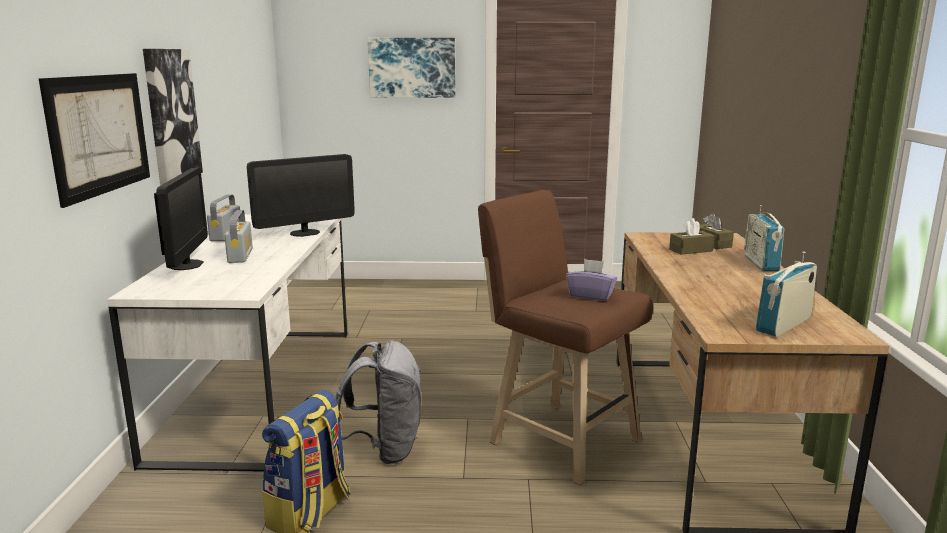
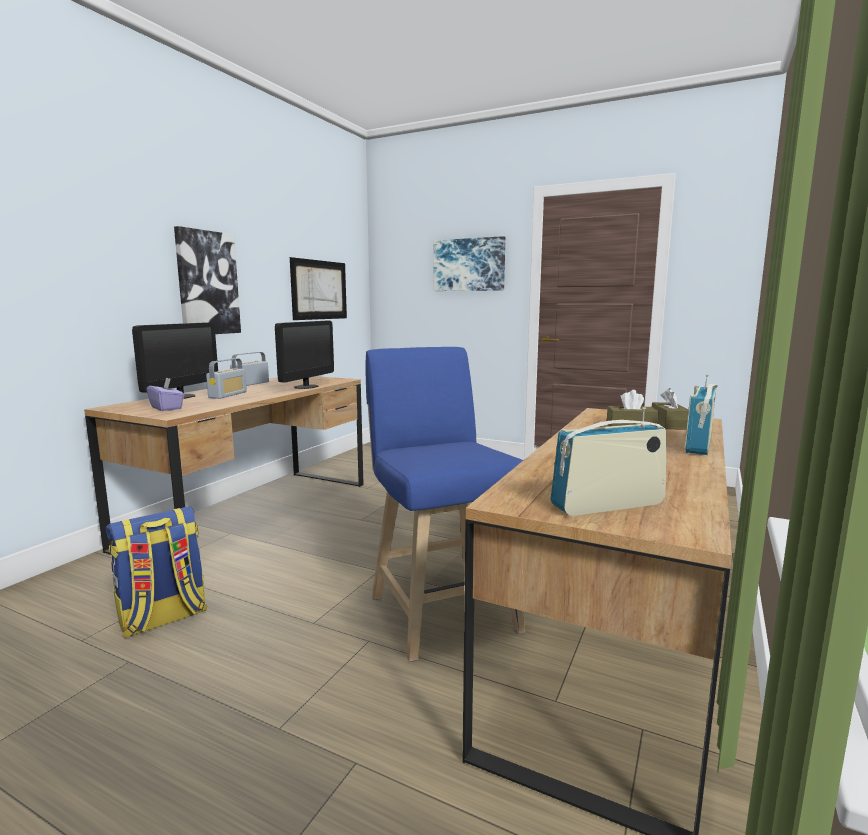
camera: 25 degrees right, 5 degrees down
(100, 134) = (105, 283): picture -> picture (319, 290)
(262, 389) = (254, 513): white desk -> brown desk
(305, 233) = (306, 387): monitor -> monitor turned 60 degrees counterclockwise
(384, 449) = (281, 580): grey backpack -> none
(558, 438) = (441, 609): brown stool -> blue stool
(591, 296) = (454, 453): purple tissue box -> purple tissue box (167, 408)

